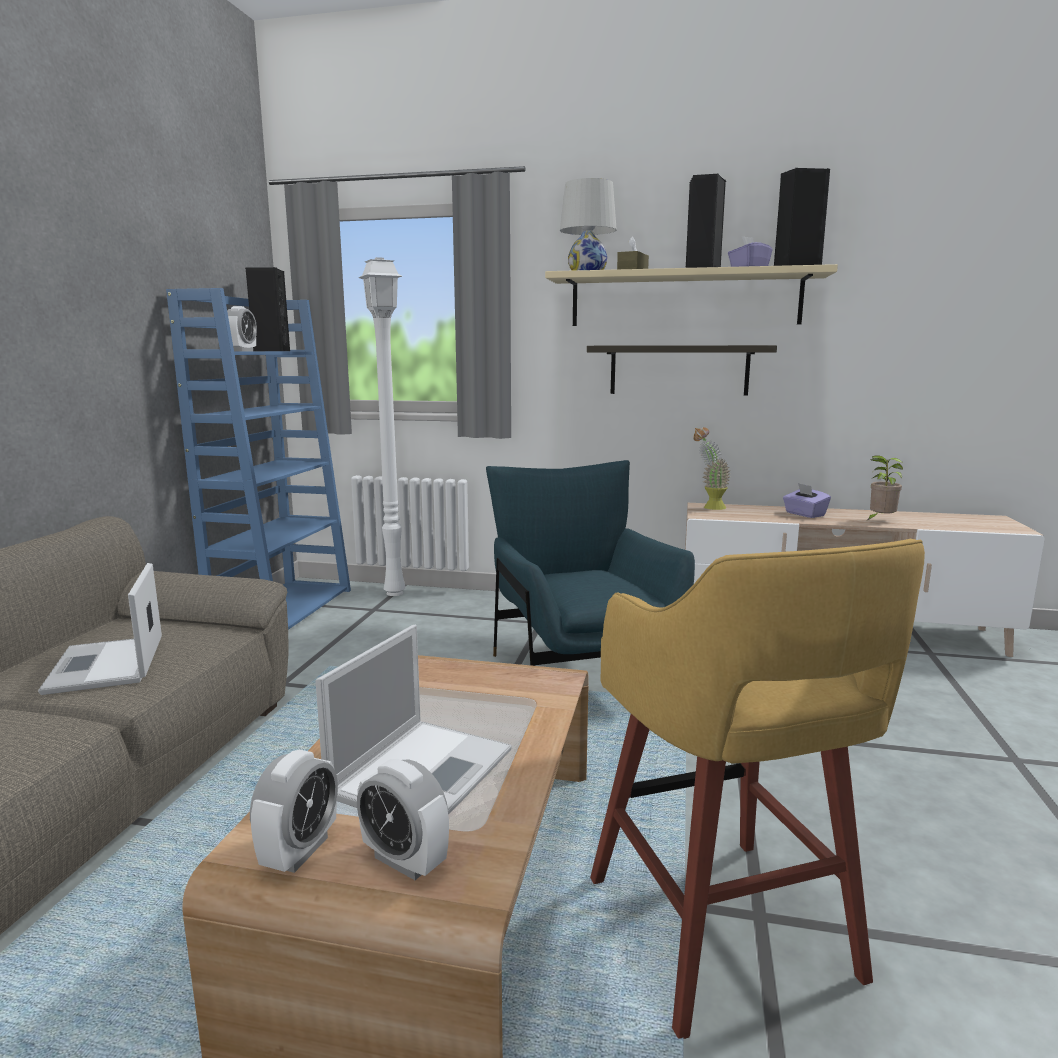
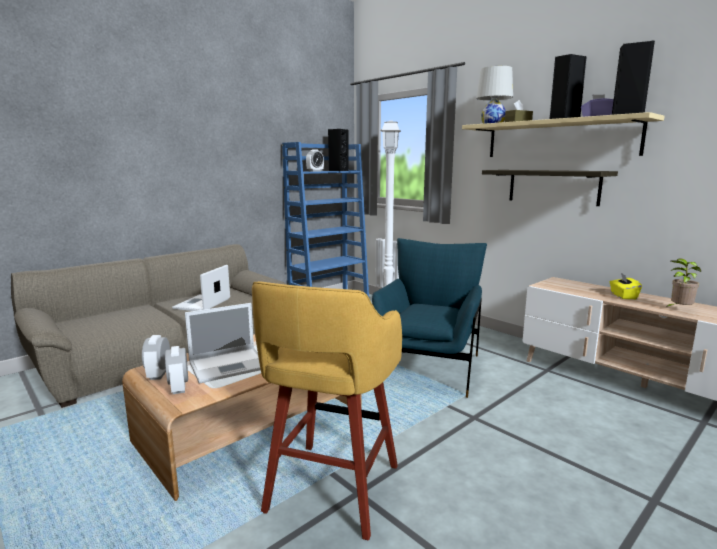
camera: 35 degrees right, 0 degrees up
(299, 851) = (158, 374): alarm clock -> alarm clock turned 120 degrees clockwise
(708, 507) = (560, 281): potted plant -> none
(804, 514) = (623, 296): purple tissue box -> yellow tissue box

